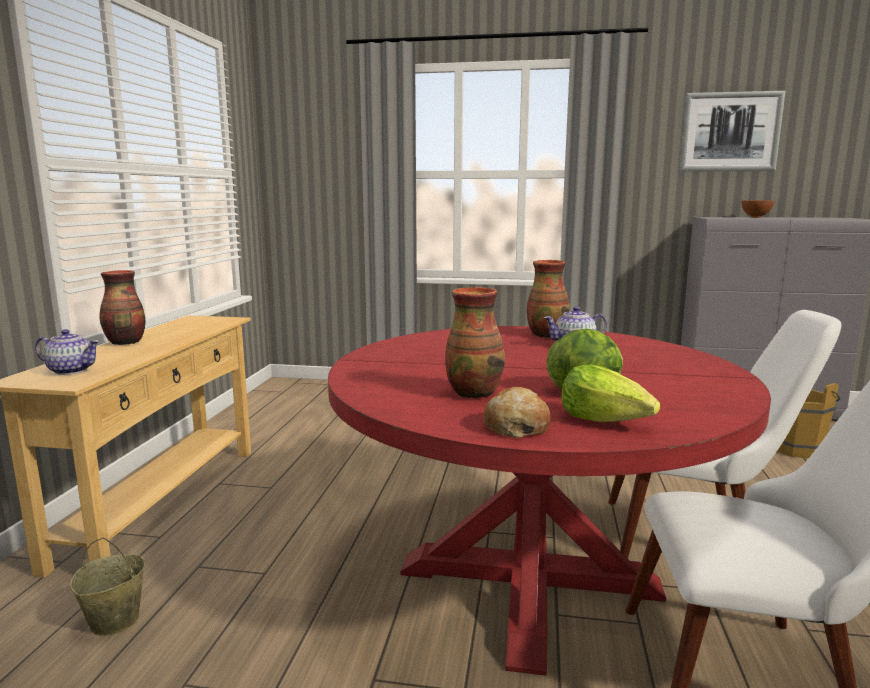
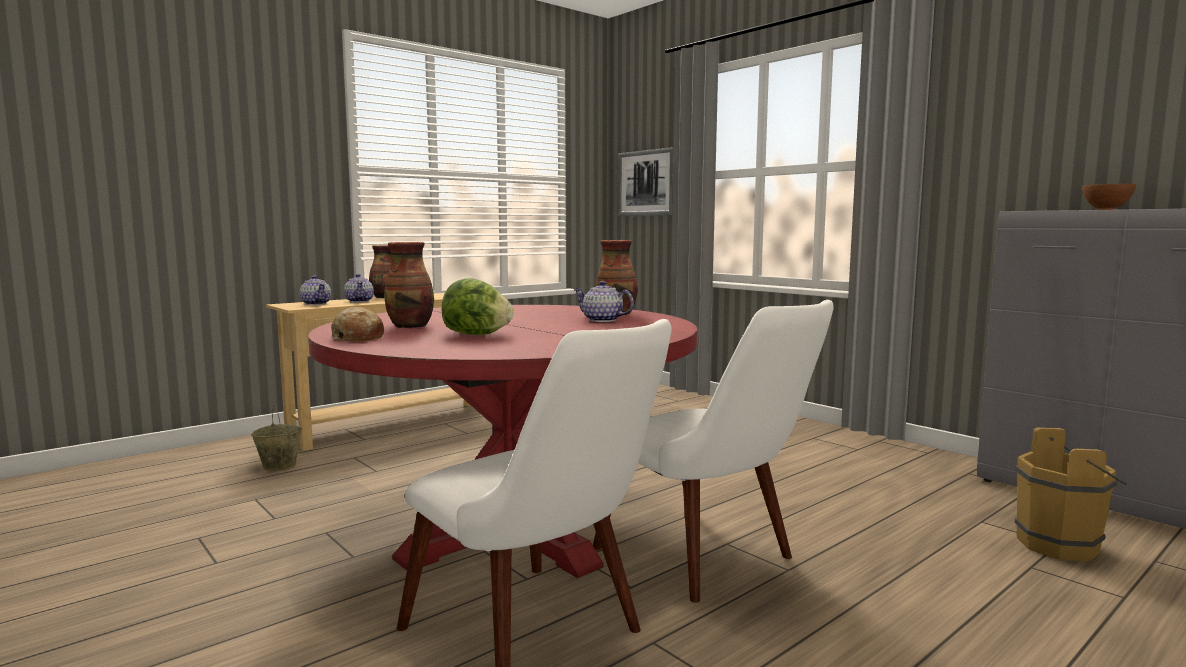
camera: 40 degrees right, 5 degrees down
(117, 355) = (359, 301): none -> teapot
(604, 420) = (412, 343): lettuce -> none
(730, 132) = (1084, 92): picture -> picture (646, 183)

